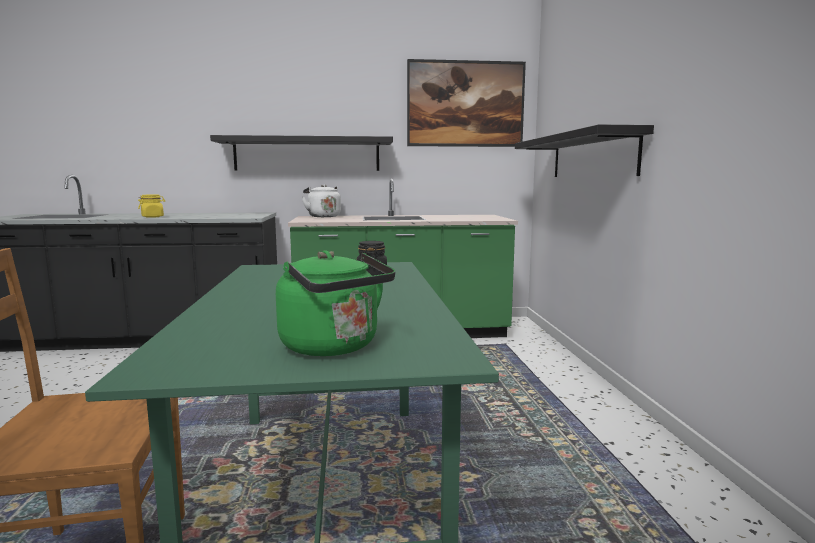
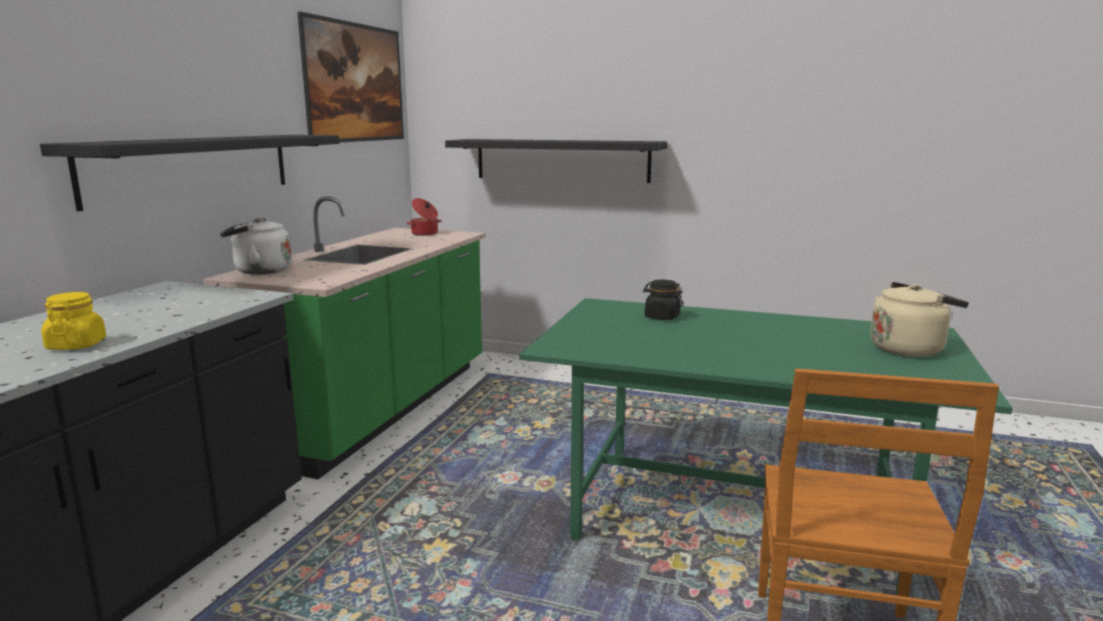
camera: 65 degrees left, 5 degrees up
(334, 347) = (909, 349): green kettle -> beige kettle
(482, 217) = (425, 234): none -> cooking pot

